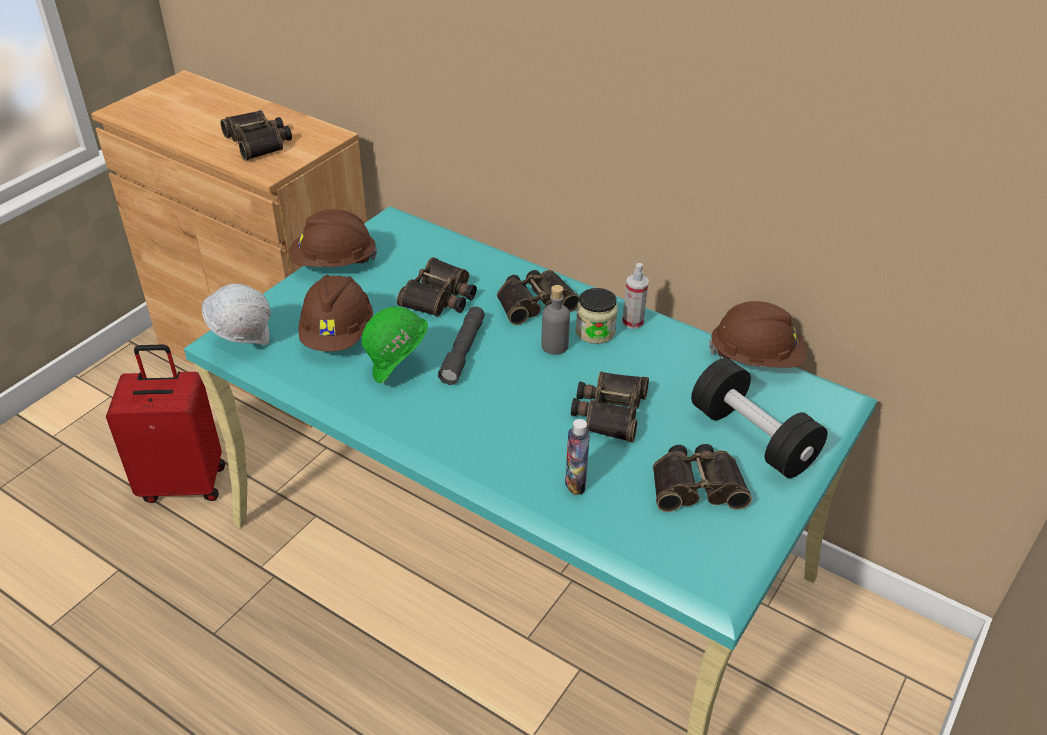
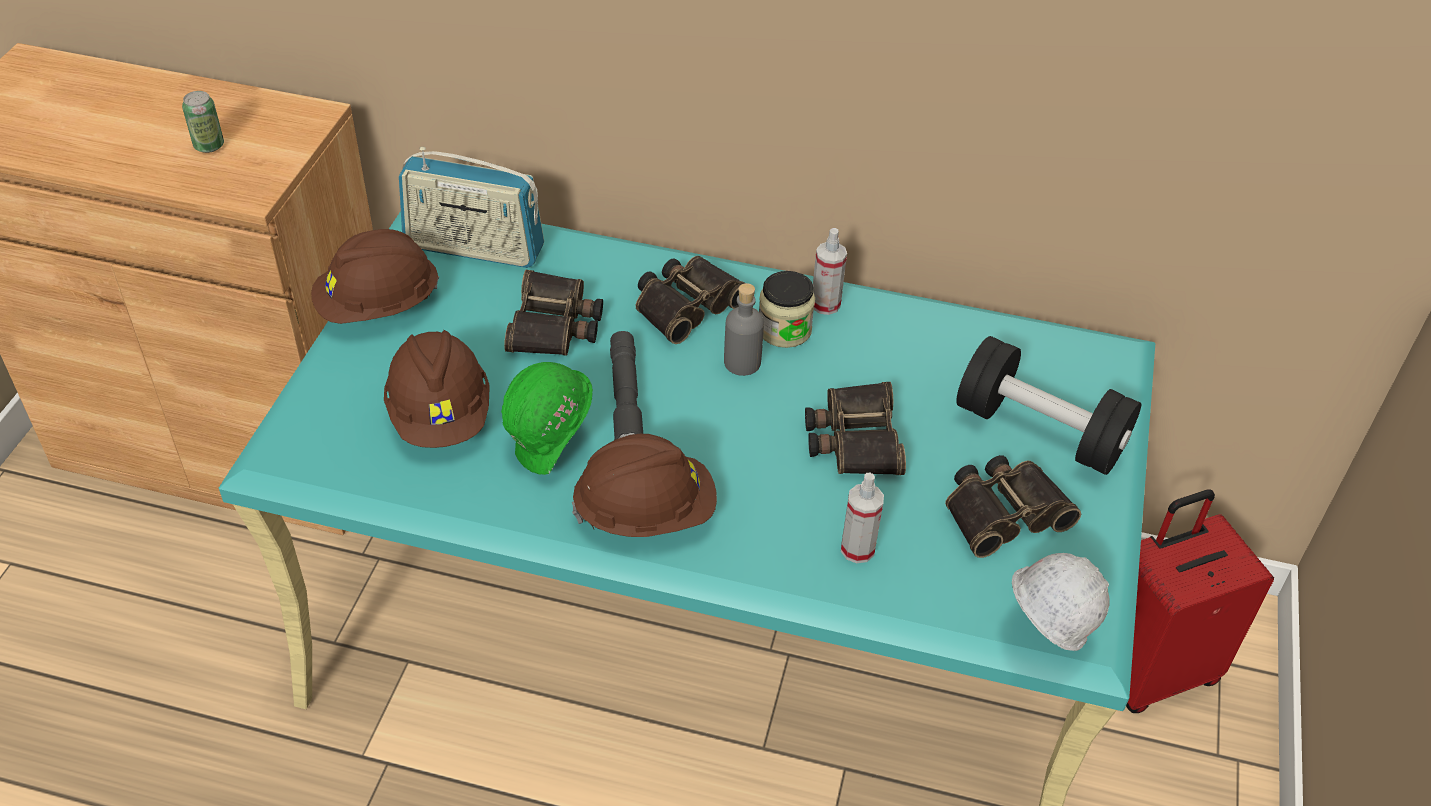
camera: 20 degrees left, 5 degrees up
(184, 482) = (190, 664): red suitcase -> red suitcase (1149, 669)
(244, 341) = (309, 456): white hard hat -> white hard hat (1043, 632)
(259, 142) = (209, 146): binoculars -> can
(412, 241) = (474, 248): none -> radio
(575, 483) = (857, 549): bottle -> spray bottle
(756, 358) = (997, 321): brown hard hat -> brown hard hat (645, 512)

